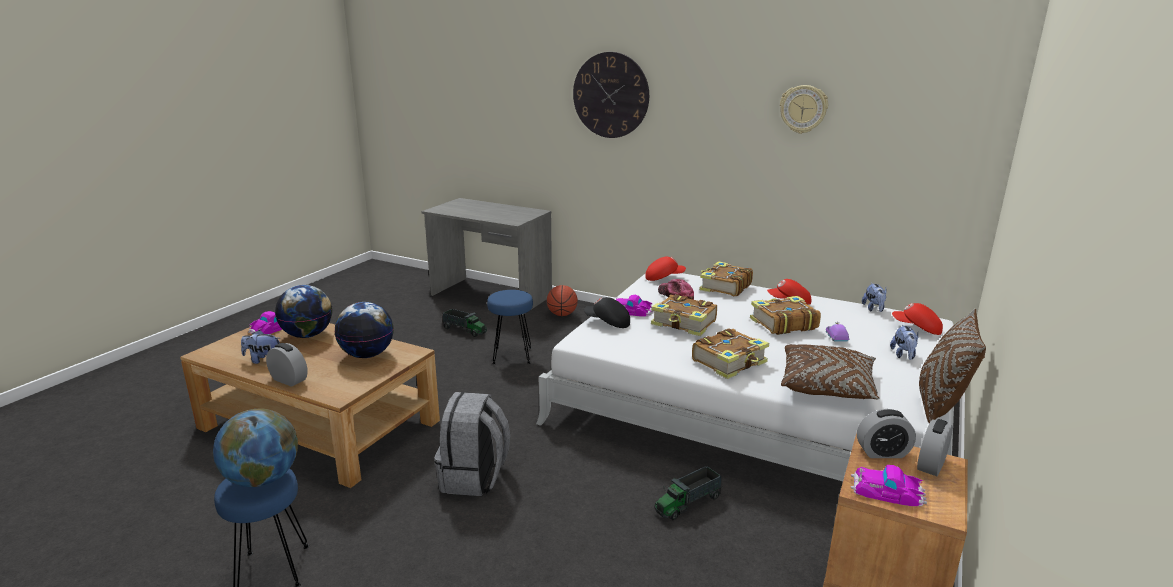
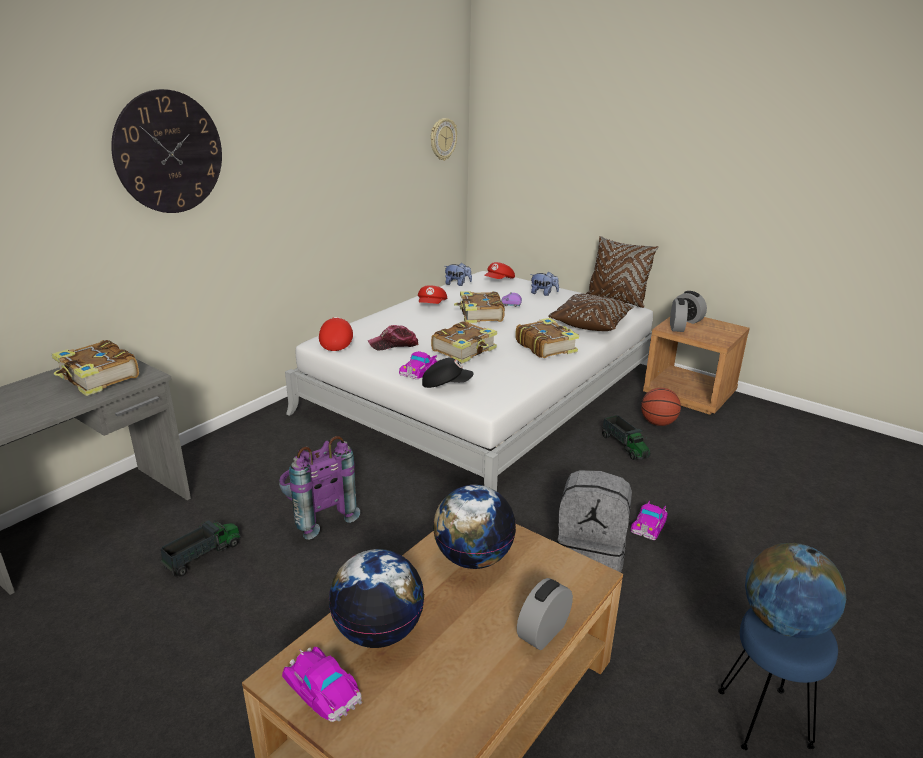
camera: 80 degrees left, 5 degrees up
(263, 360) = (468, 676): plush toy -> none
(511, 355) = (317, 516): blue stool -> purple backpack
(562, 314) = (216, 465): basketball -> basketball (658, 423)
(607, 323) = (446, 384): black cap -> black cap turned 120 degrees counterclockwise
(724, 287) = (382, 321): book -> book (98, 378)
(803, 109) = (359, 130): wall clock -> wall clock (442, 139)
(887, 491) = (719, 336): toy car -> toy car (649, 523)

